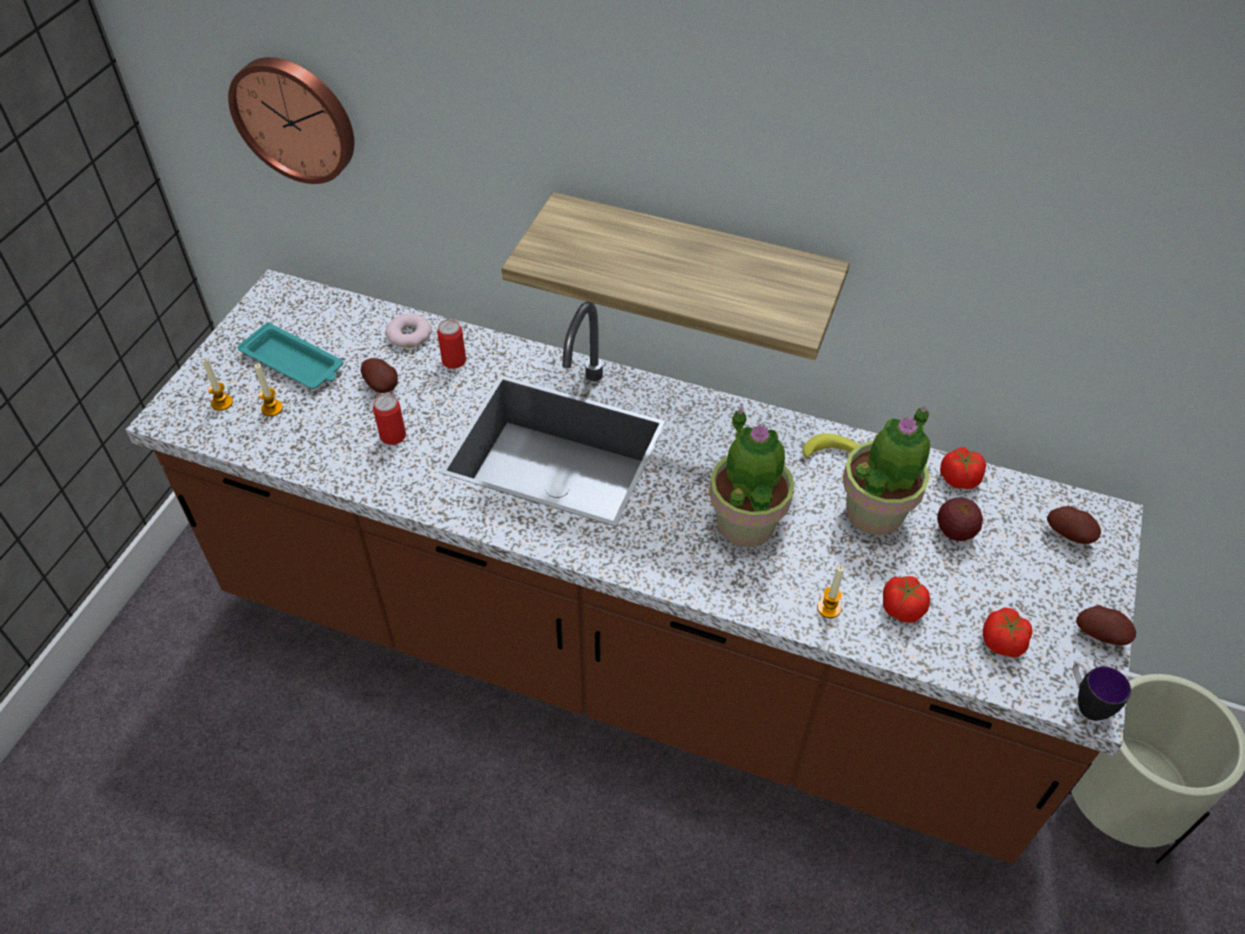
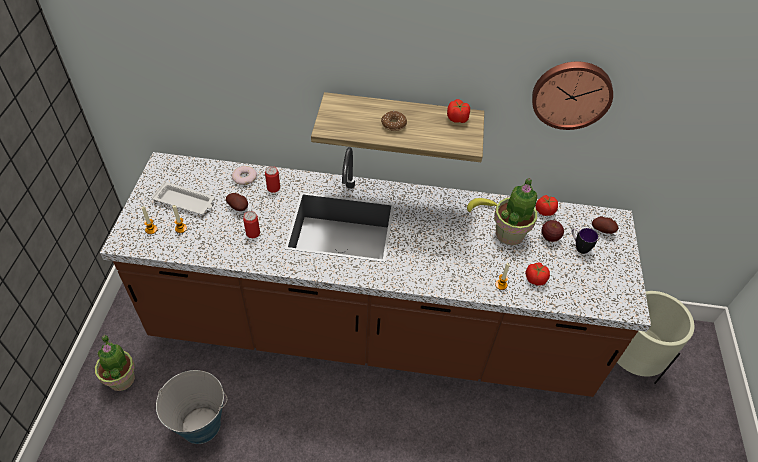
camera: 15 degrees left, 0 degrees up
(274, 765) = (200, 424): none -> bucket
(294, 363) = (185, 202): turquoise tray -> white tray
(295, 118) = (172, 67): wall clock -> wall clock (571, 94)
(663, 266) = (393, 124): none -> donut
(746, 522) = (449, 249): potted plant -> potted plant (122, 378)
(1002, 642) = (585, 287): tomato -> tomato (457, 119)
(1085, 702) = (630, 308): mug -> mug (579, 247)
(1100, 634) = (628, 275): potato -> none

